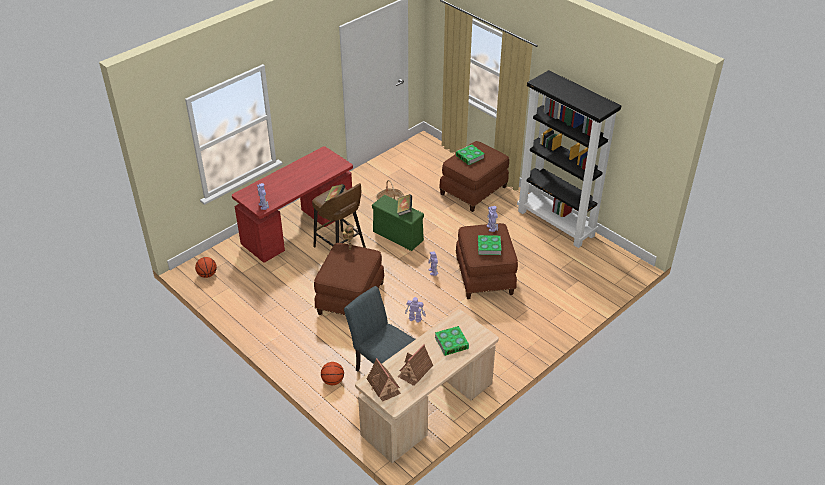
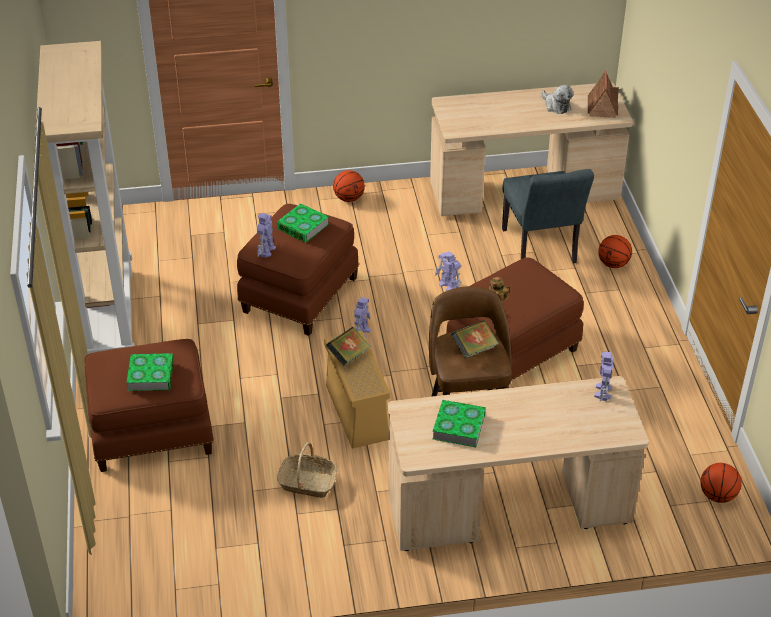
camera: 145 degrees left, 0 degrees up
(298, 228) = (508, 510): red desk -> beige desk
(398, 236) = (356, 411): green storage box -> beige storage box
(415, 371) = (556, 106): toy house -> plush toy
(451, 343) = (490, 112): book -> book (459, 427)
(526, 347) = (349, 198): none -> basketball
(556, 223) = (108, 316): black bookcase -> beige bookcase

